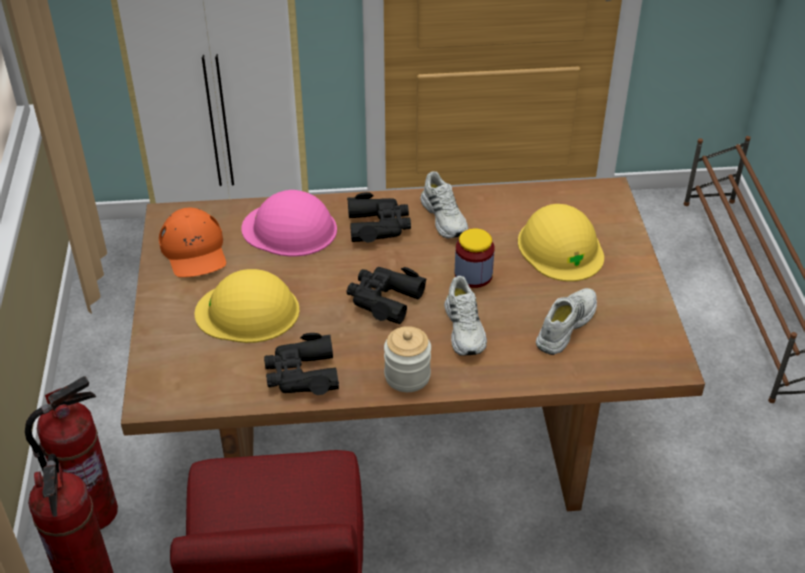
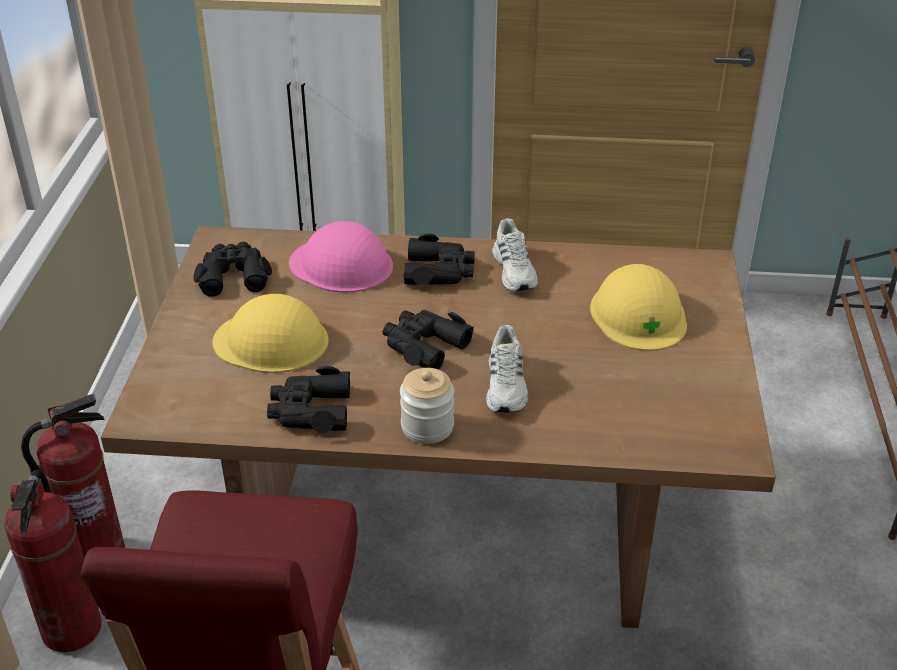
camera: 10 degrees right, 5 degrees down
(194, 250) = (233, 275): orange cap -> black binoculars
(473, 275) = (531, 332): jar -> none
(565, 325) = (623, 395): white shoe -> none

